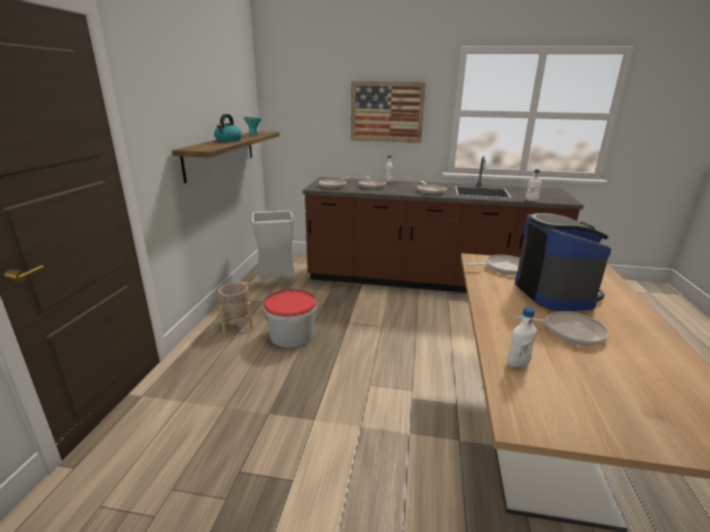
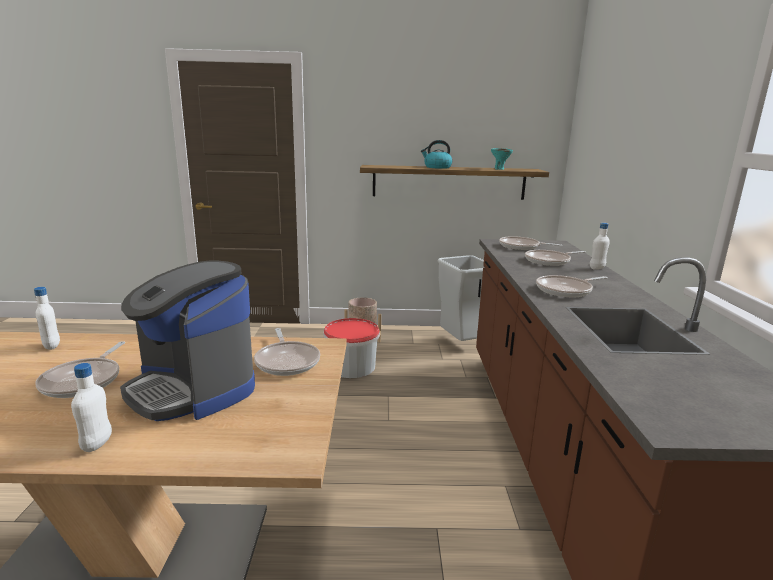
camera: 80 degrees right, 5 degrees down
(386, 112) = (654, 152): picture -> none
(531, 200) = (609, 372): white bottle -> white bottle (97, 444)
(555, 292) = (193, 389): coffee machine -> coffee machine turned 60 degrees clockwise

